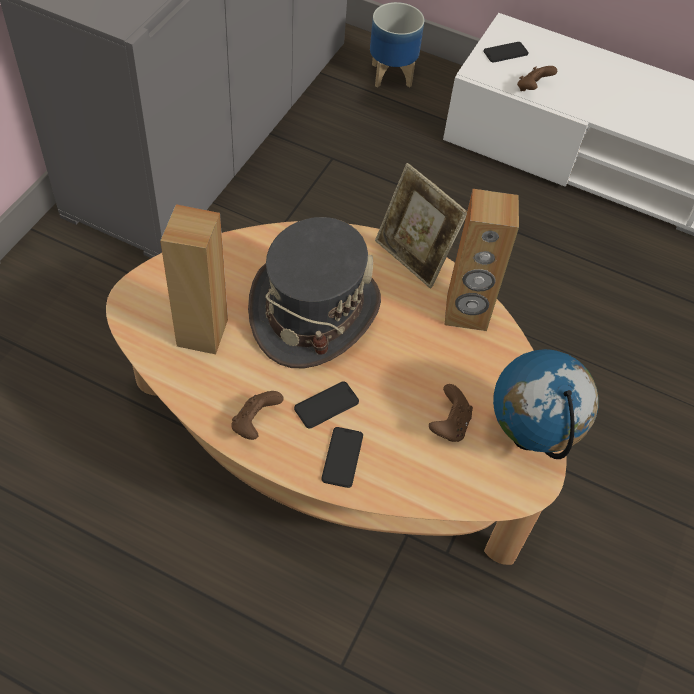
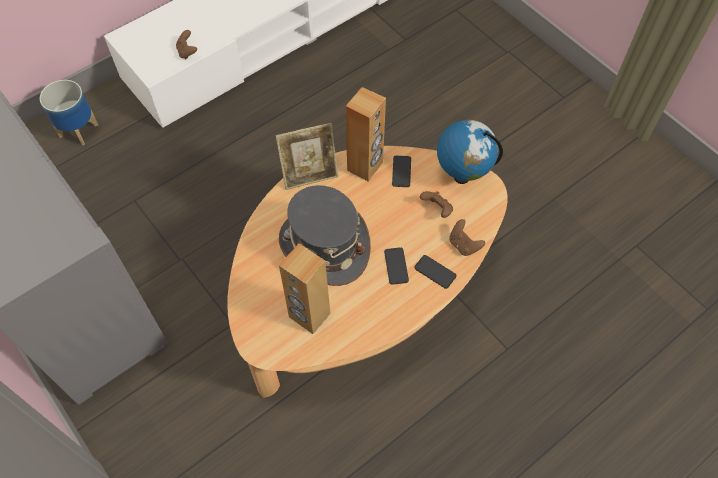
camera: 60 degrees left, 5 degrees up
(255, 423) = (392, 309): brown game controller -> brown game controller (463, 245)
(505, 52) = (145, 50): phone -> phone (401, 171)

